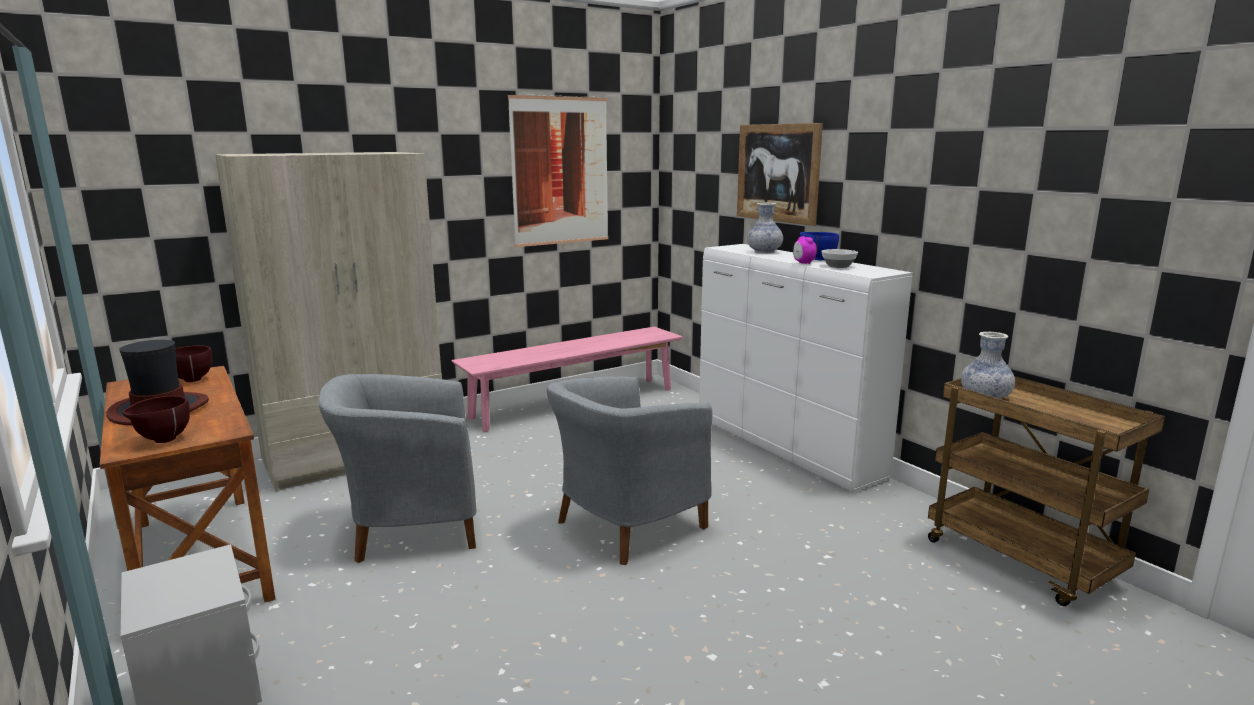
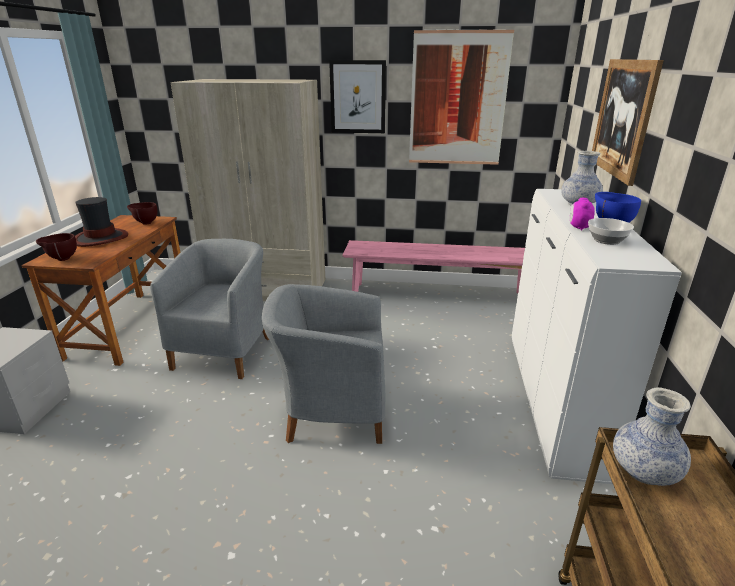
camera: 40 degrees right, 10 degrees up
(410, 528) = (225, 350): grey armchair -> grey armchair turned 75 degrees clockwise
(448, 172) = (358, 97): none -> picture

